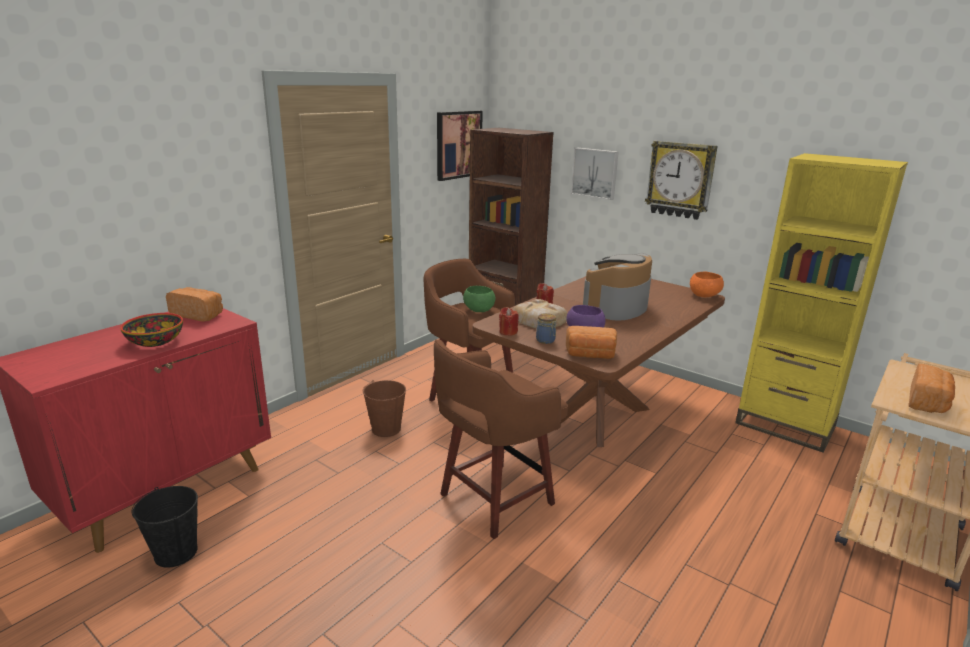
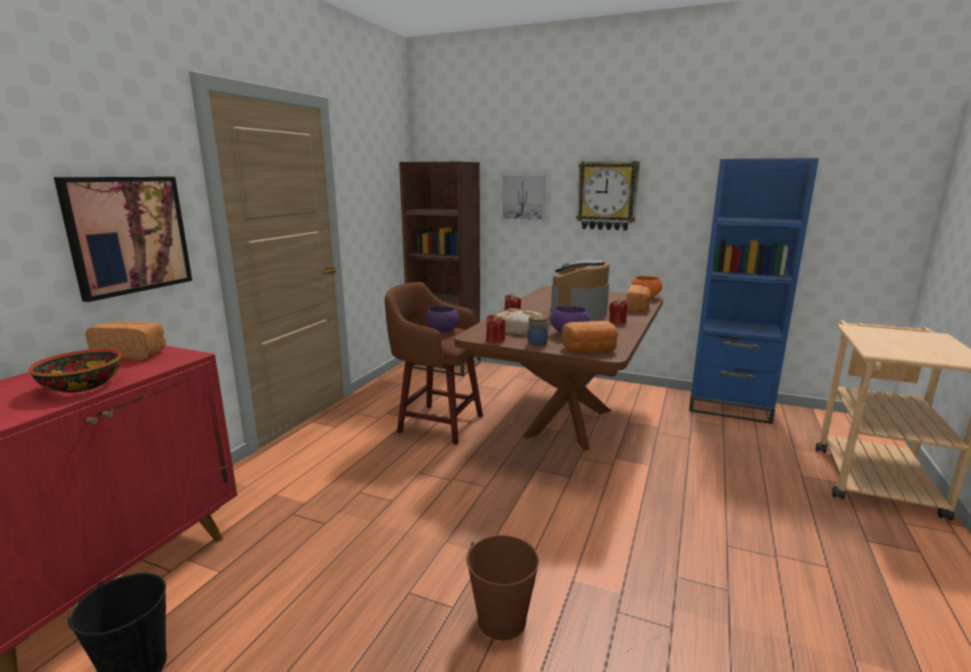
camera: 15 degrees left, 5 degrees down
(386, 429) = (362, 467): brown bucket -> brown bucket (502, 619)
(458, 144) = (387, 178): picture -> picture (128, 235)
(478, 310) = (442, 330): green bowl -> purple bowl
(493, 501) = (511, 520): brown stool -> none
(645, 325) = (617, 322): none -> red candle
(785, 426) = (729, 407): yellow bookcase -> blue bookcase
(928, 402) = (903, 350): bread -> bread (638, 308)

